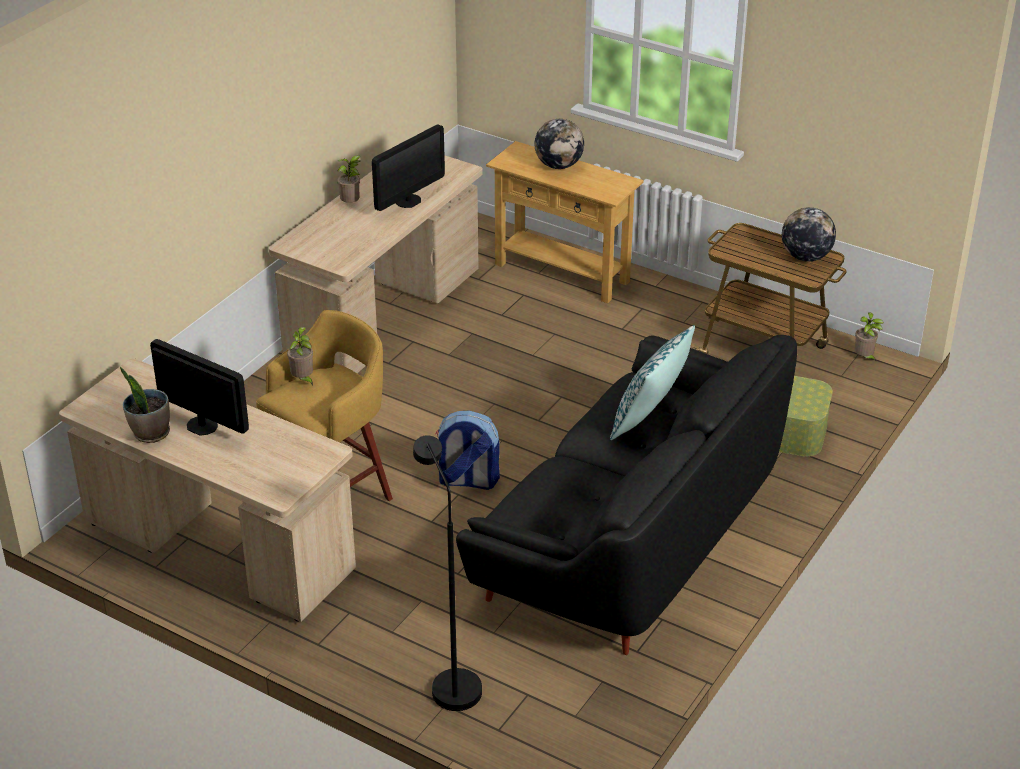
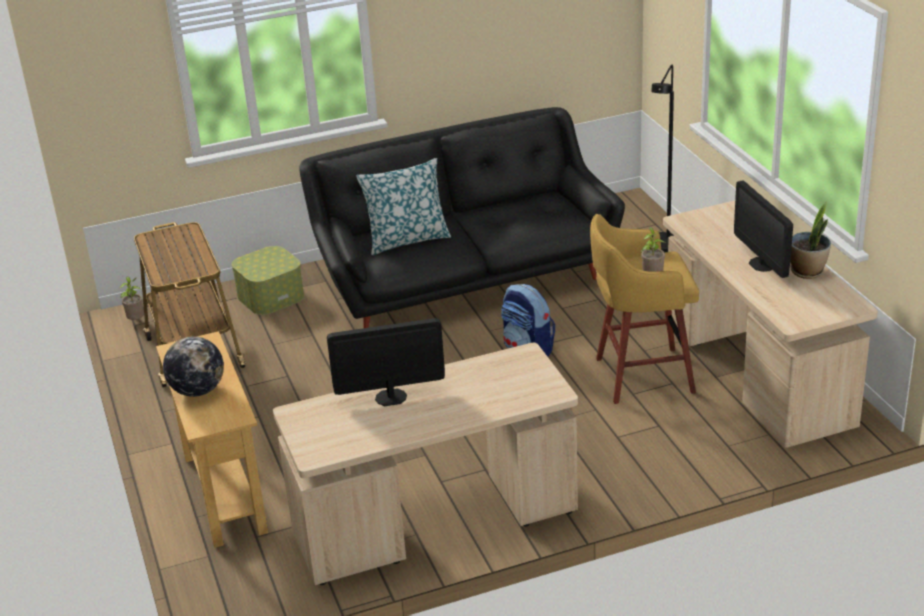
camera: 140 degrees left, 5 degrees down
(351, 204) = (448, 416): potted plant -> none
(805, 257) = (160, 244): globe -> none

